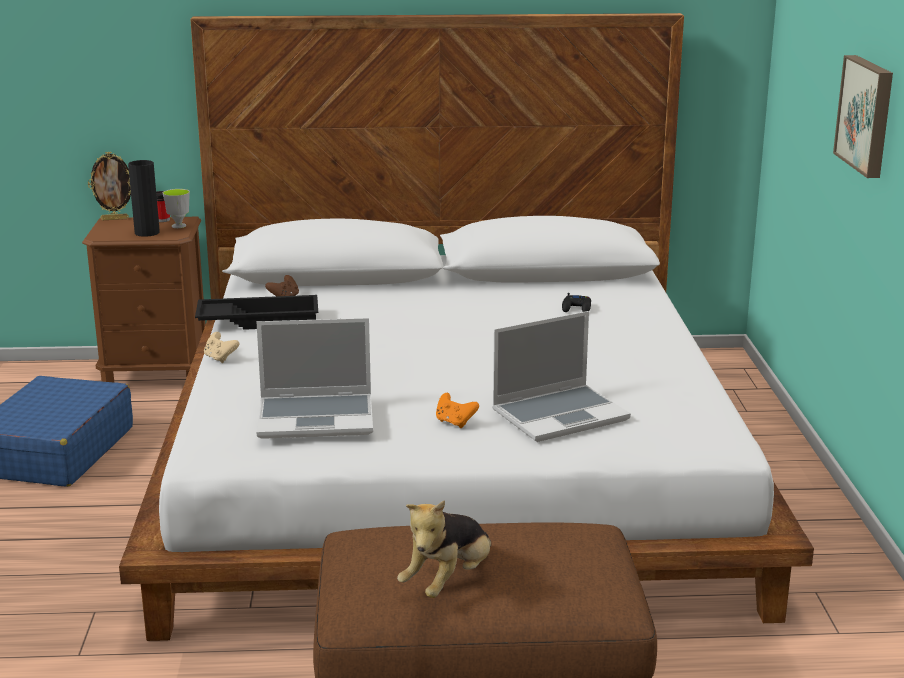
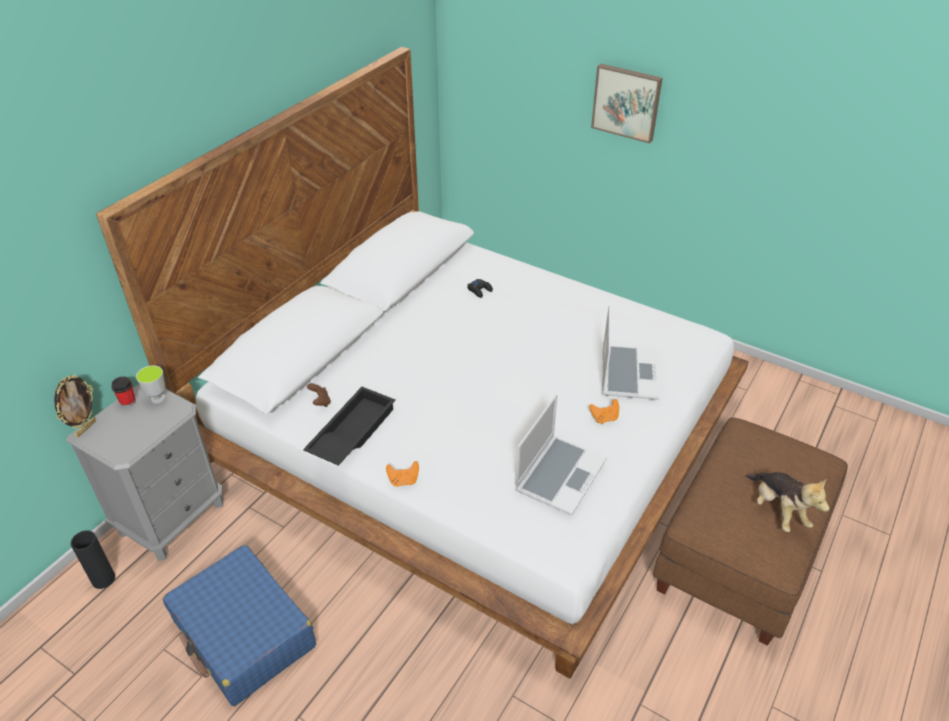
camera: 55 degrees left, 20 degrees up
(147, 233) = (151, 422): black vase -> black vase (103, 579)
(156, 375) = (172, 517): brown nightstand -> grey nightstand
(220, 358) = (403, 480): beige game controller -> orange game controller

